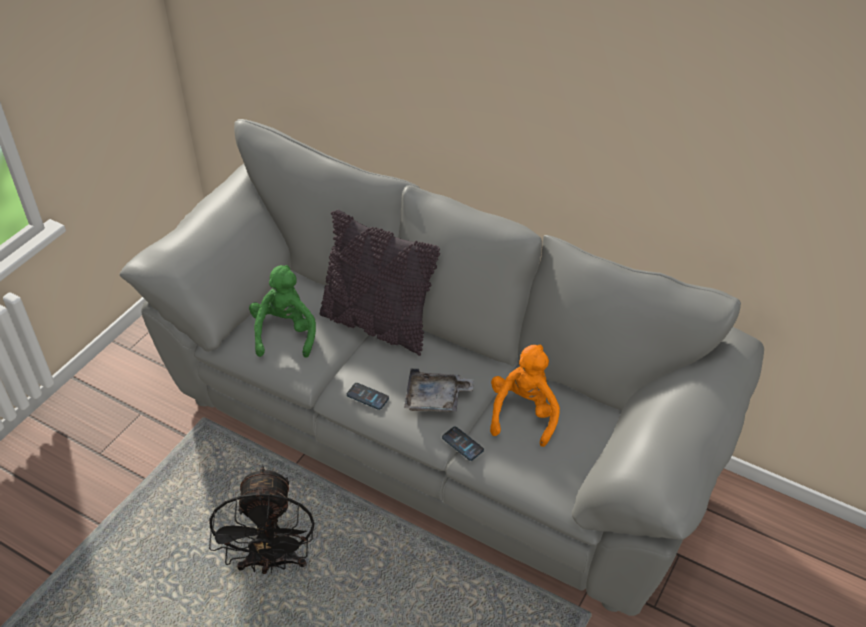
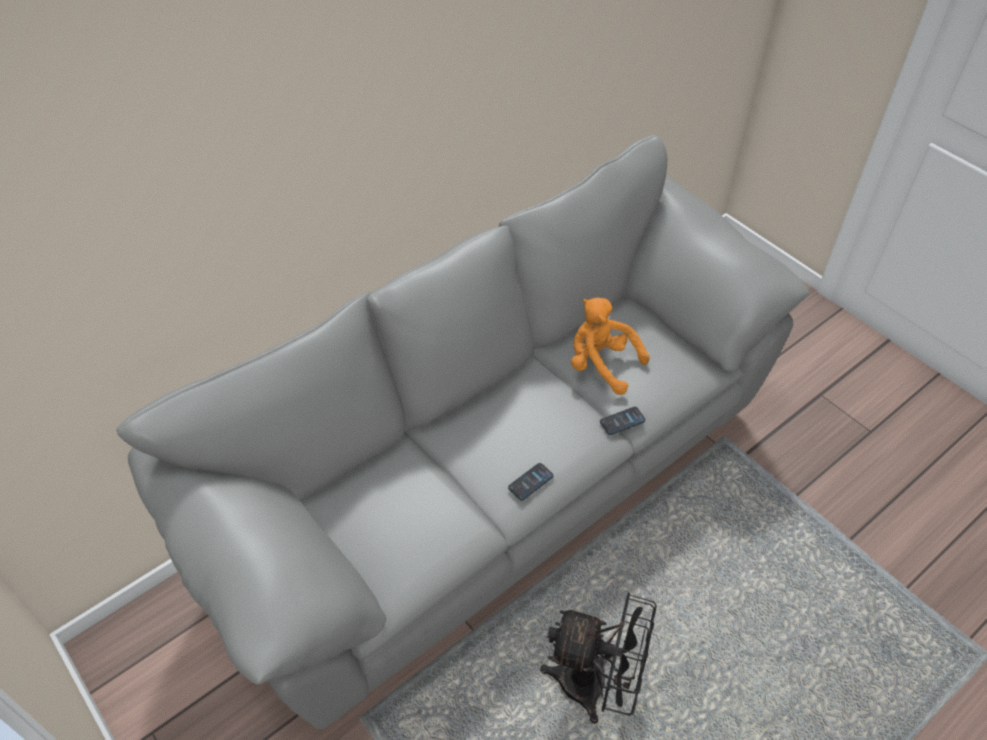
camera: 70 degrees left, 5 degrees up
(285, 333) = (400, 536): green plush toy -> none
(378, 324) = (430, 444): black pillow -> none
(436, 399) = (560, 424): grey tray -> none

